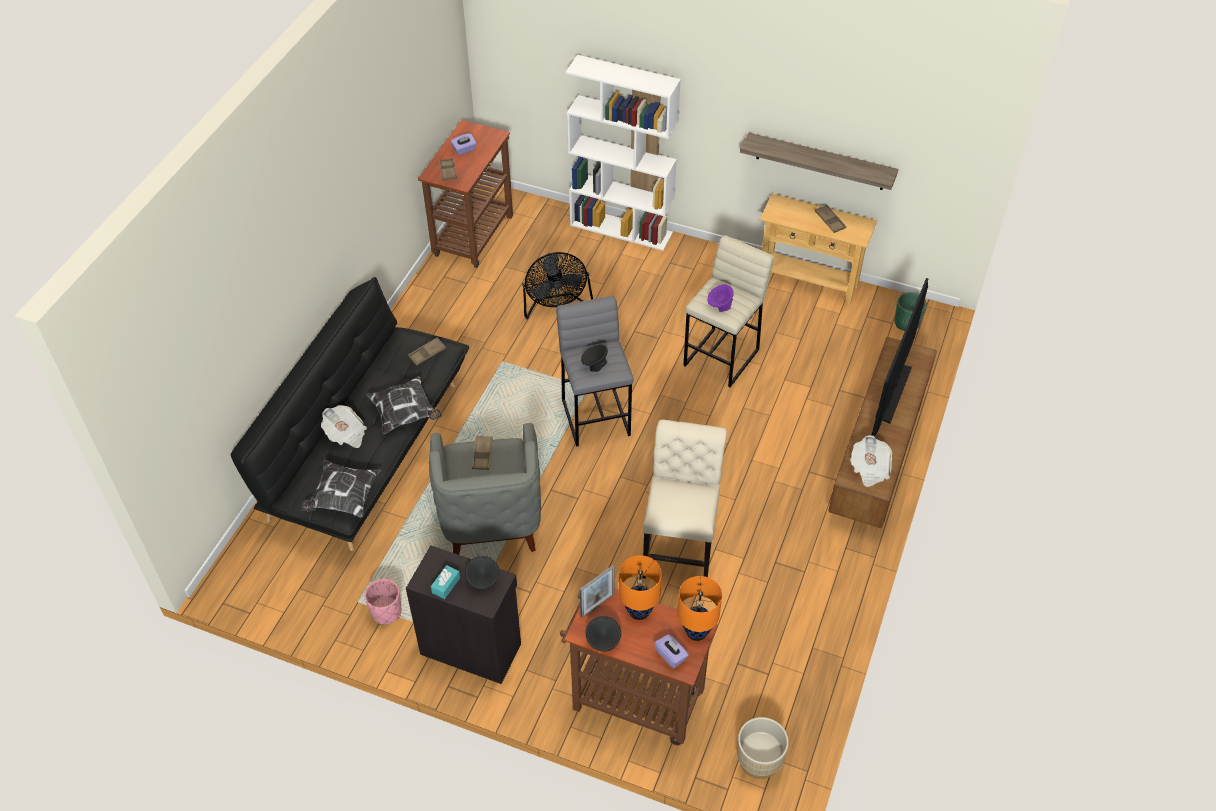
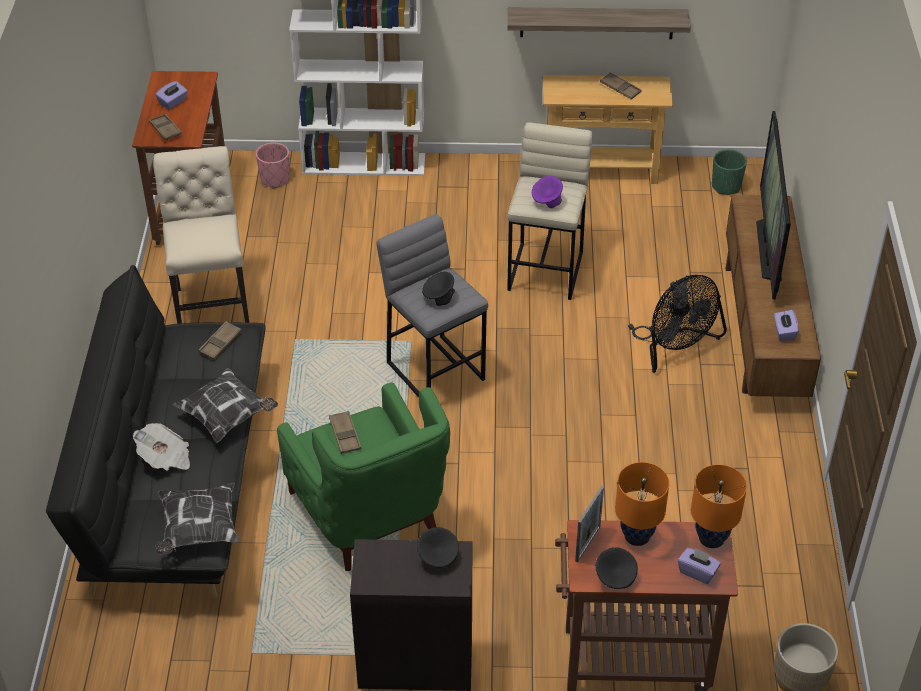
camera: 20 degrees left, 5 degrees down
(386, 612) = (292, 654): pink planter -> pink planter (275, 179)
(446, 585) = (396, 577): turquoise tissue box -> none
(491, 522) = (370, 517): grey armchair -> green armchair
(553, 304) = (325, 262): black fan -> black fan (673, 346)
(680, 549) = (601, 484): beige stool -> beige stool (213, 305)
(869, 469) = (784, 332): newspaper -> purple tissue box

